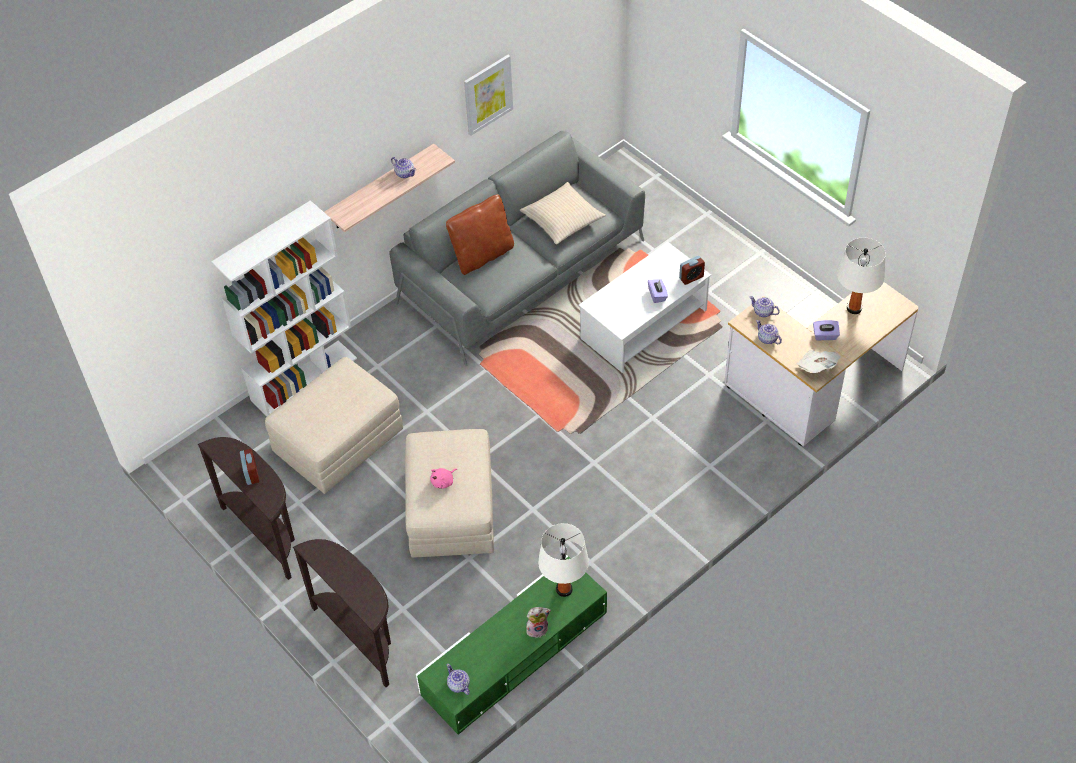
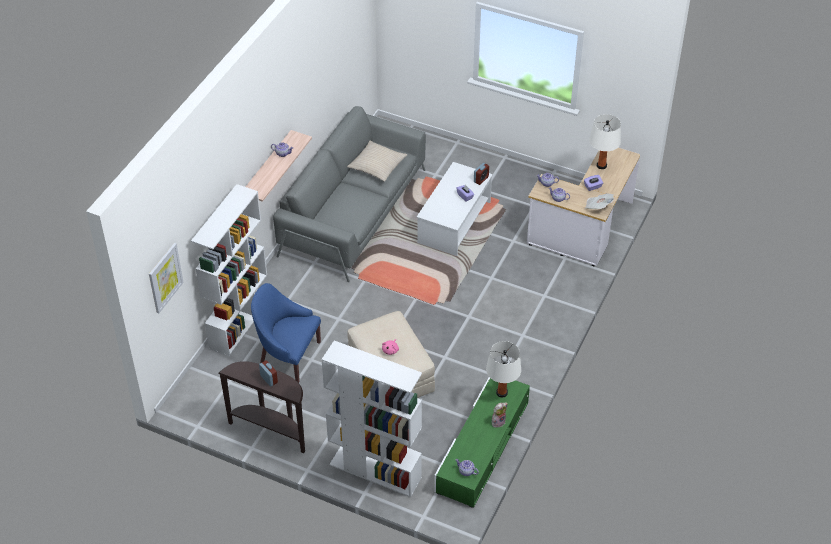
camera: 25 degrees left, 5 degrees down
(338, 441) = (288, 355): beige ottoman -> blue armchair
(360, 637) = (374, 471): brown console table -> white bookcase
(482, 255) = (335, 203): brown pillow -> none
(488, 94) = (315, 88): picture -> picture (165, 277)

